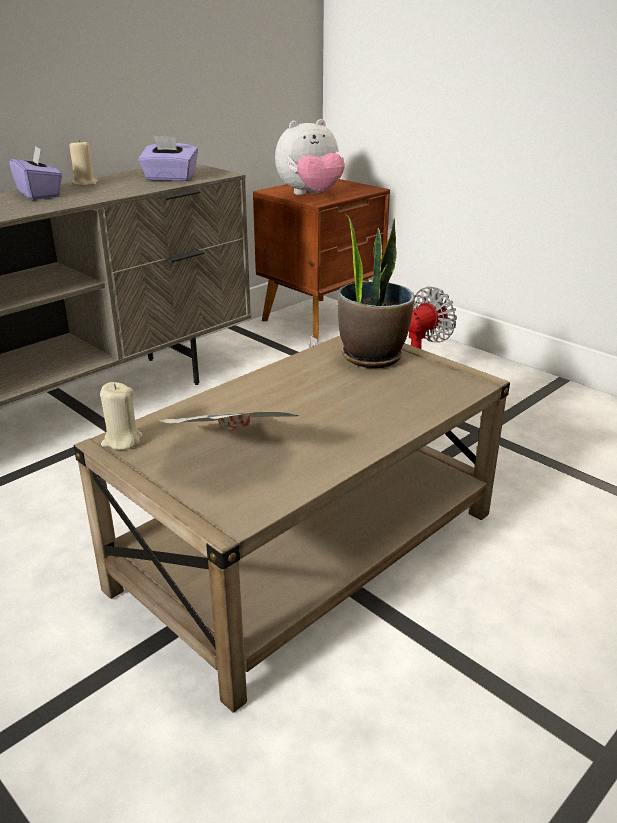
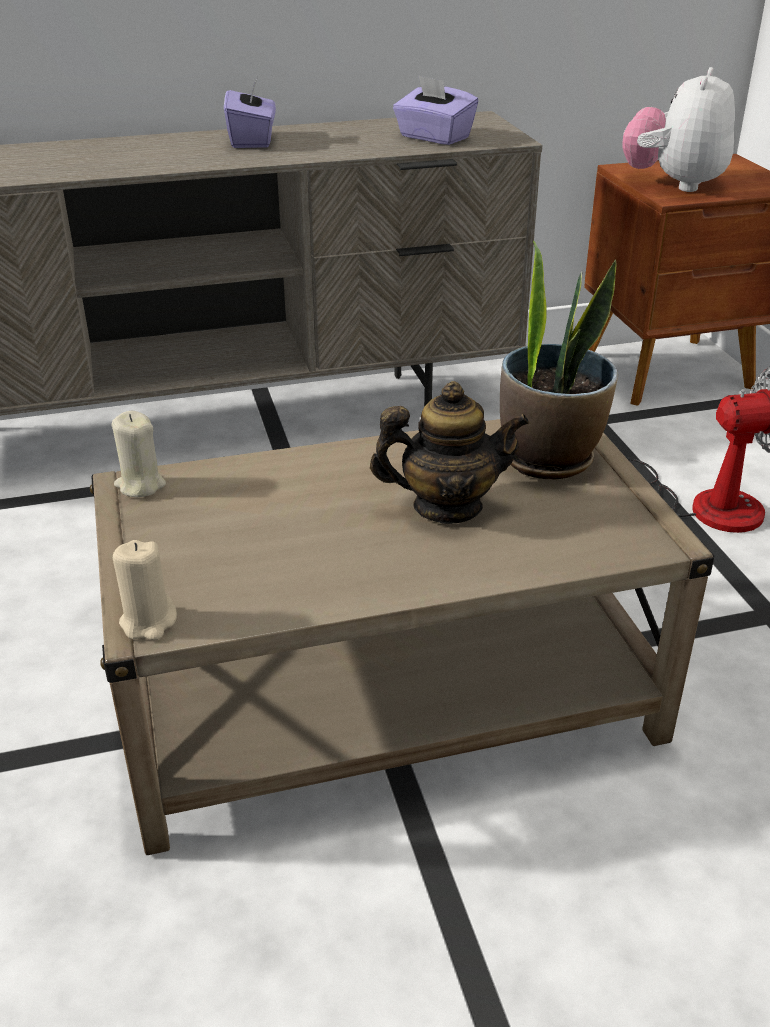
camera: 30 degrees right, 5 degrees up
(85, 183) = (323, 131): beige candle -> beige candle (148, 622)
(233, 449) = (244, 536): newspaper -> none
(311, 195) = (674, 184): plush toy -> plush toy turned 105 degrees clockwise
(343, 397) = (447, 506): none -> teapot

